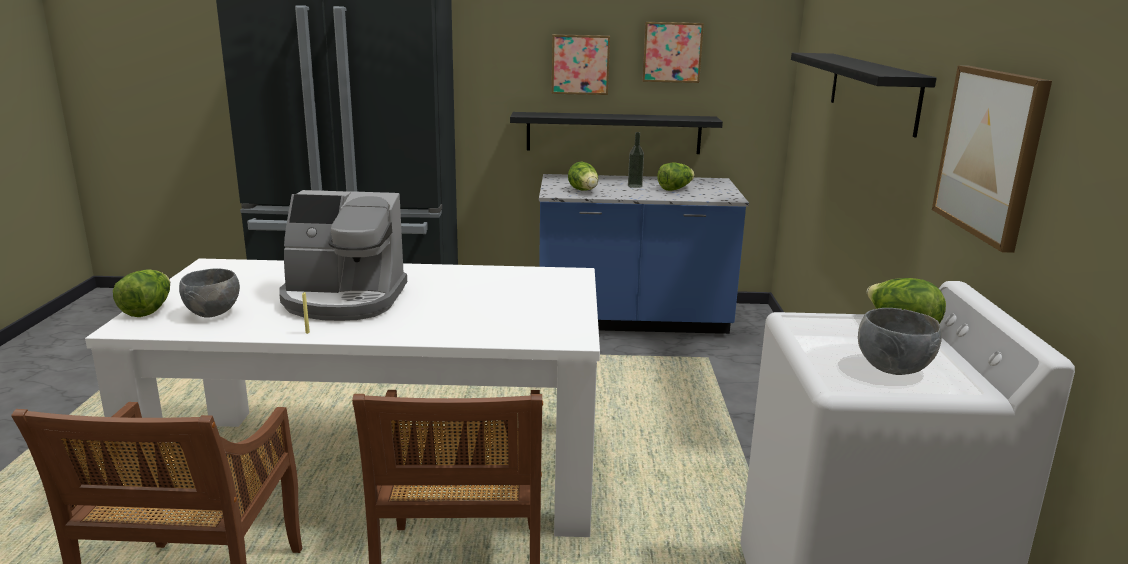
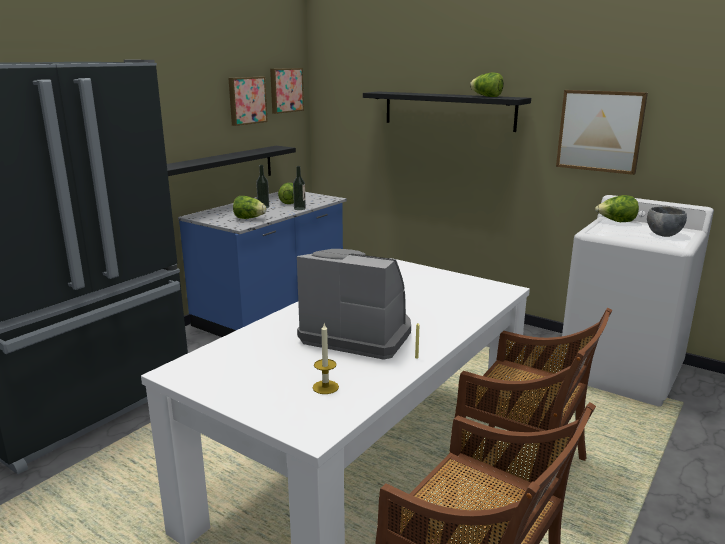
camera: 55 degrees left, 0 degrees up
(148, 310) = (276, 416): lettuce -> lettuce (486, 96)
(213, 313) = (325, 387): grey bowl -> candle
(343, 300) = (357, 334): coffee machine -> coffee machine turned 105 degrees counterclockwise
(580, 64) = (191, 117): picture -> picture (285, 90)
(659, 196) = (299, 208): none -> bottle

